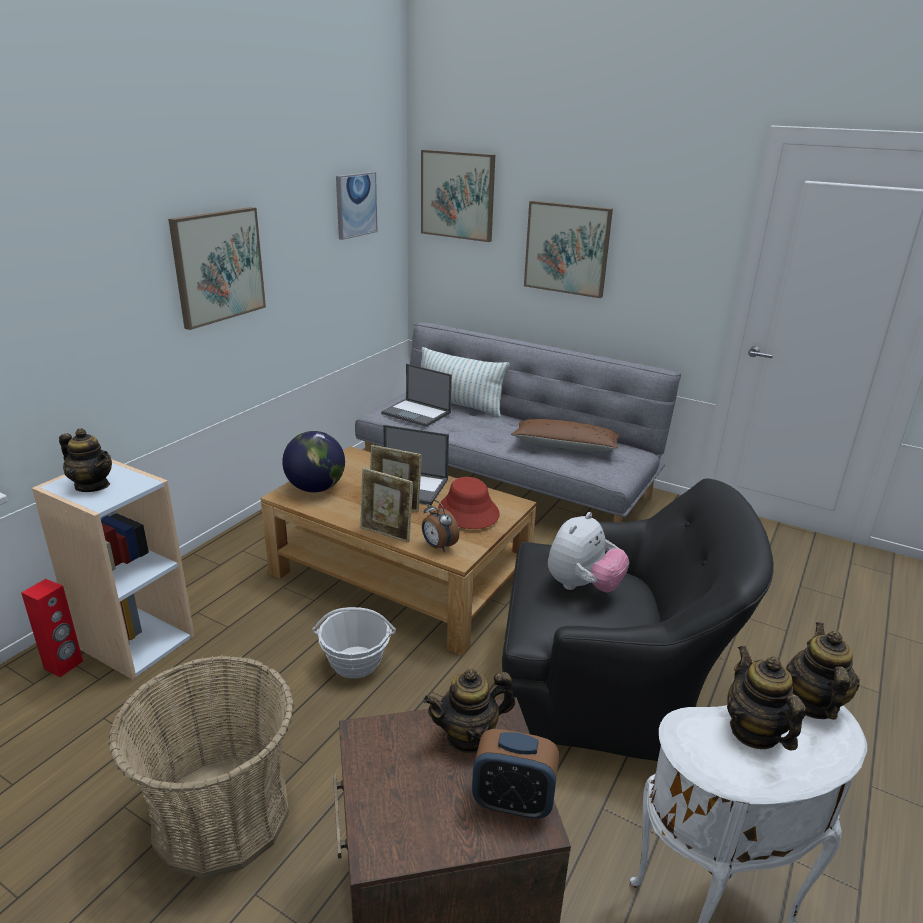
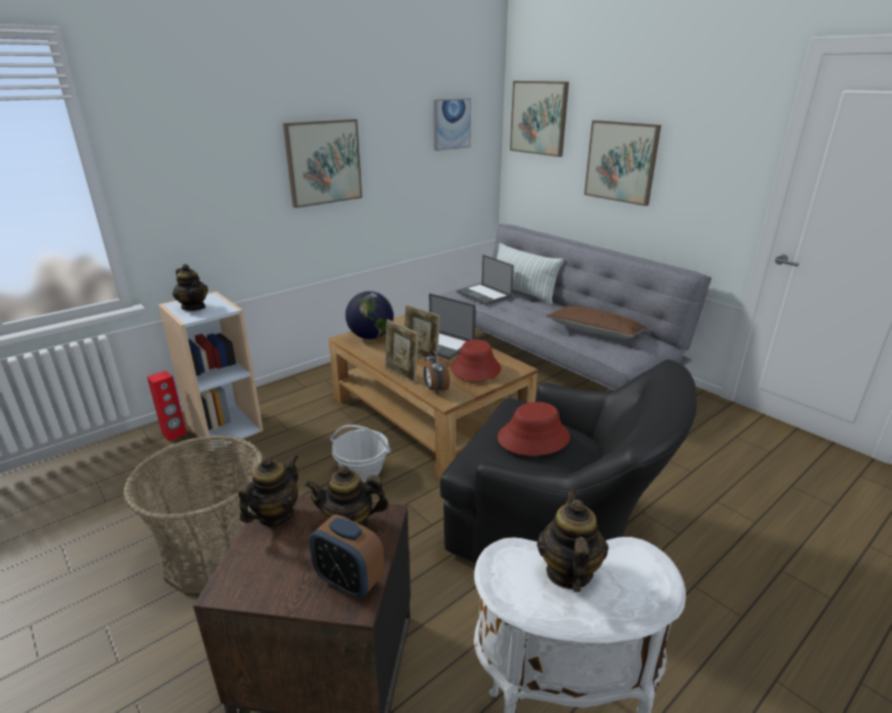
camera: 20 degrees right, 0 degrees up
(583, 586) = (533, 437): plush toy -> red hat
(813, 703) = (645, 563): teapot -> teapot (275, 515)

